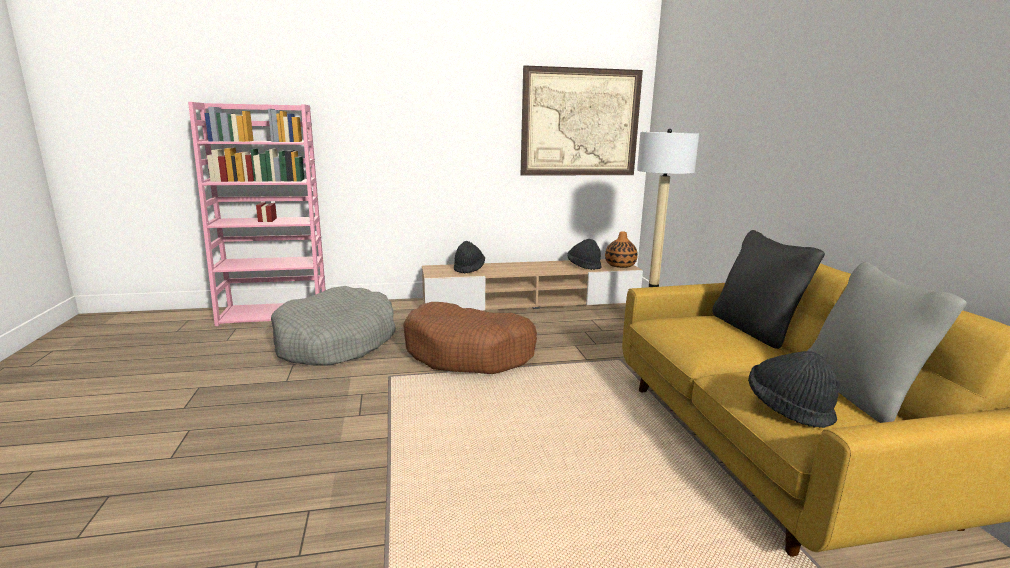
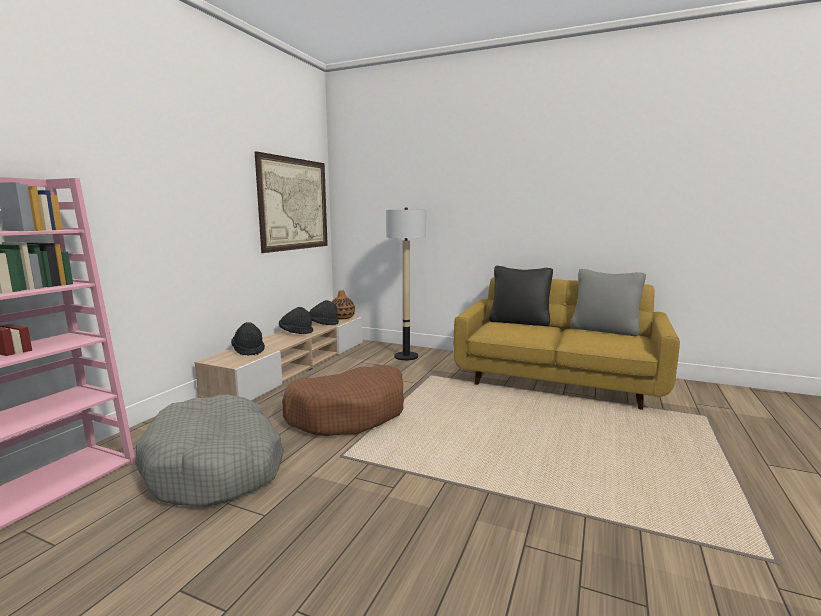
camera: 55 degrees left, 5 degrees down
(788, 408) = (614, 342): black hat -> black hat (296, 332)

